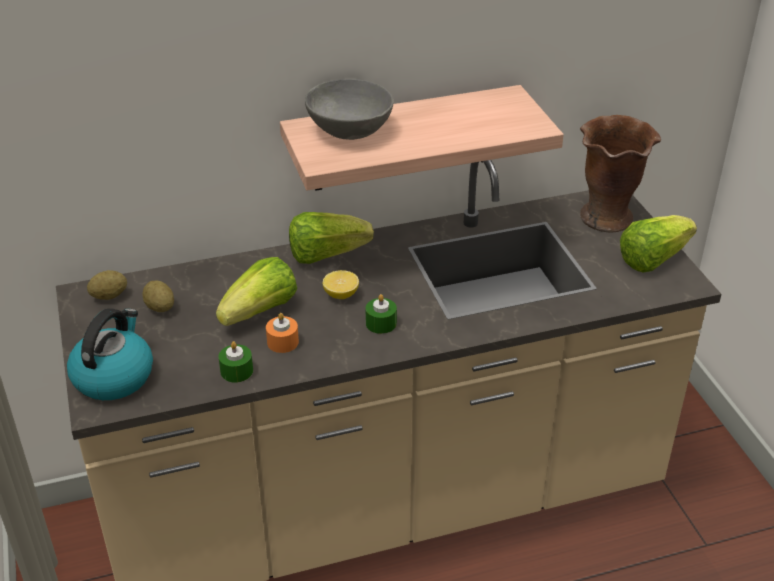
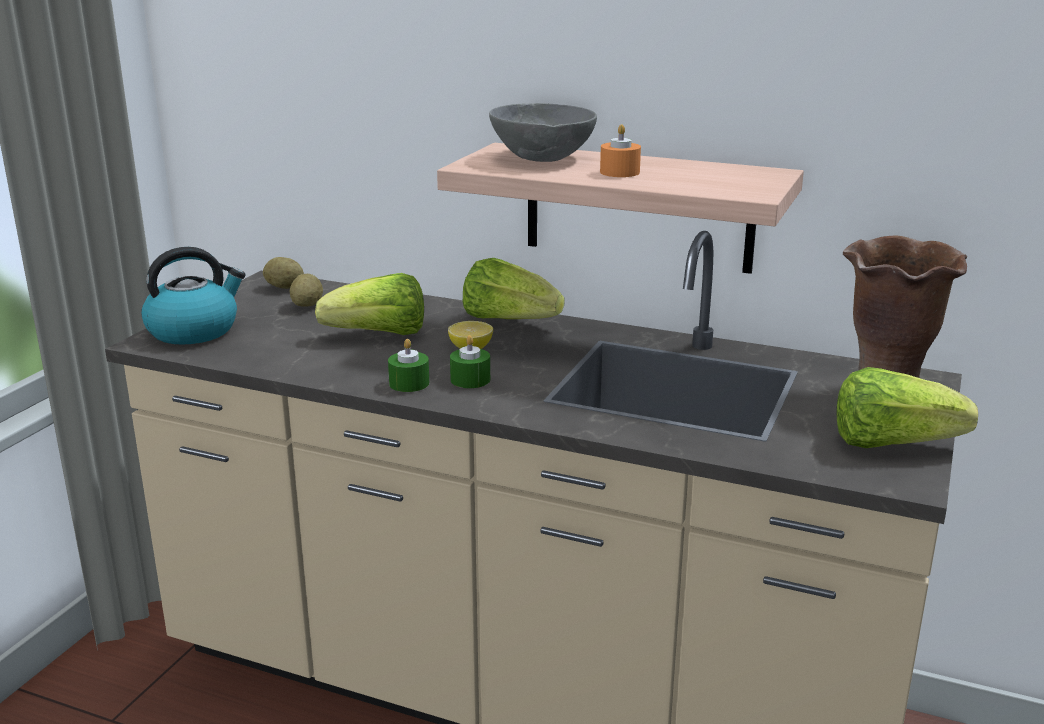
camera: 40 degrees right, 15 degrees down
(236, 371) = (286, 362): green candle -> green candle (409, 383)
(283, 342) = (359, 359): orange candle -> orange candle (619, 172)

